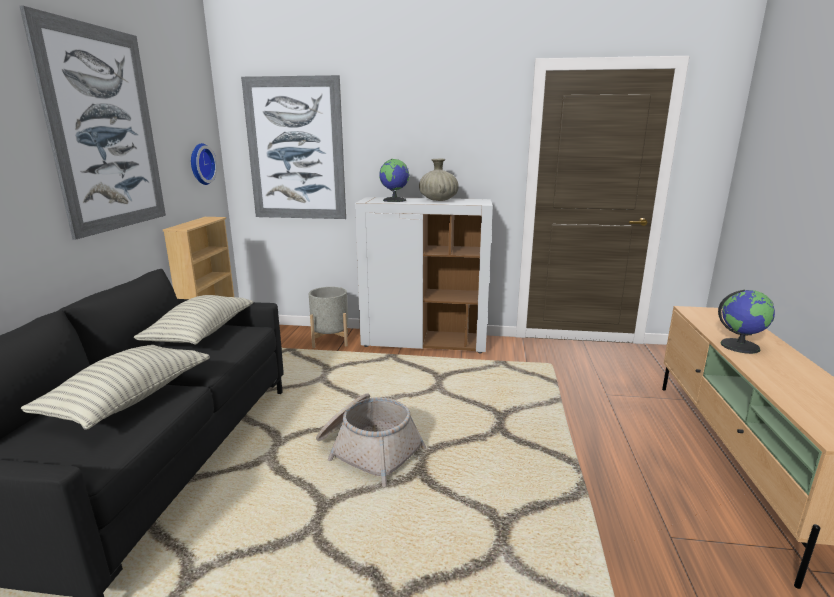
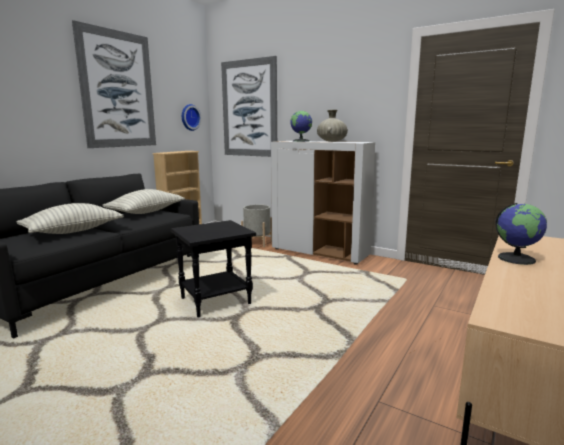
camera: 25 degrees right, 5 degrees down
(368, 450) = (216, 301): basket -> black side table

